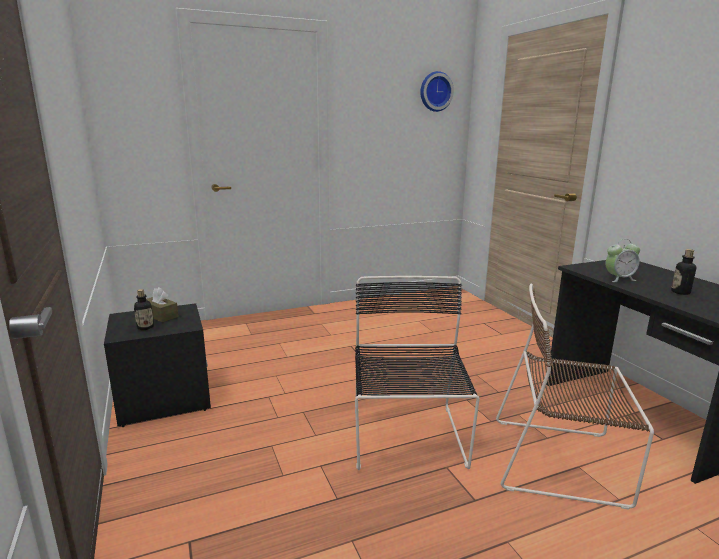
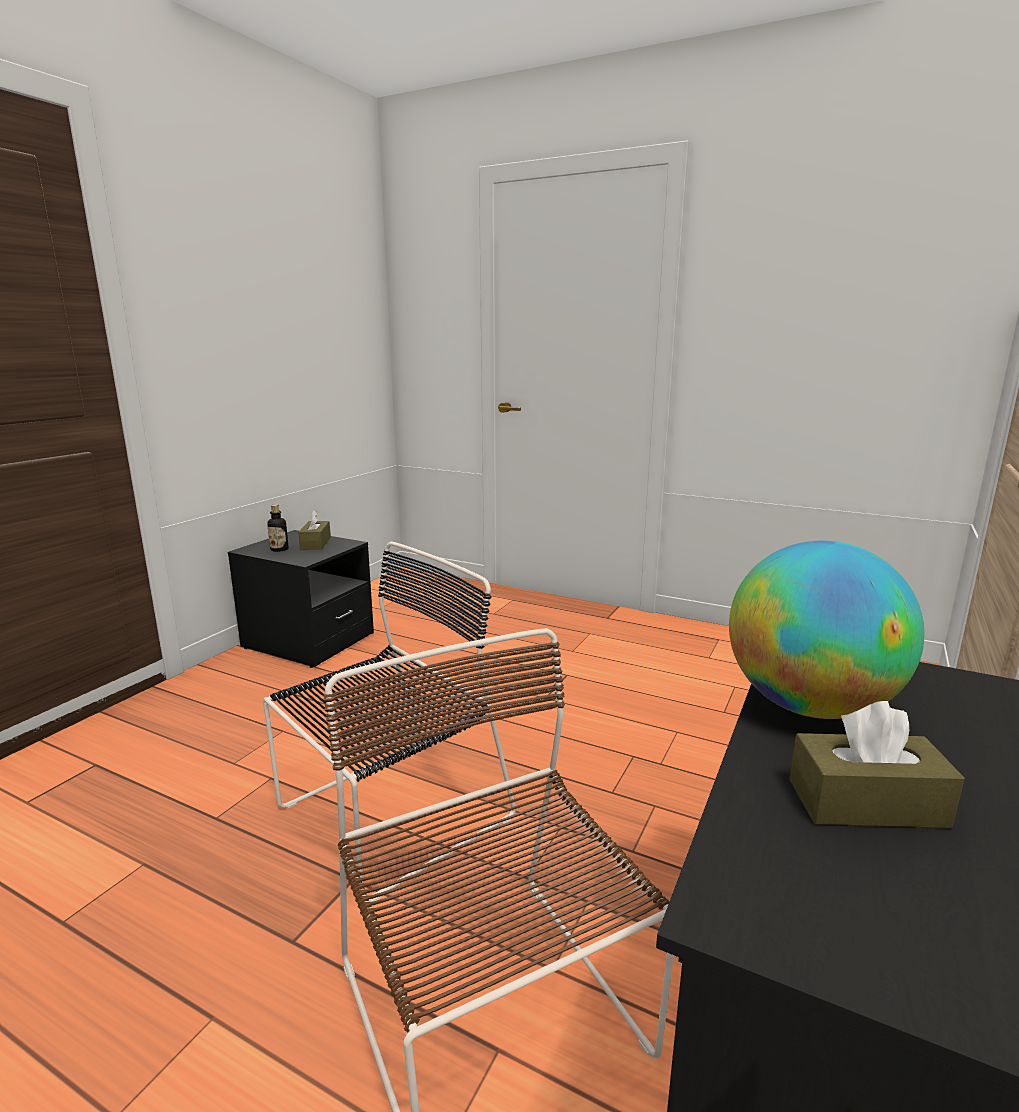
camera: 50 degrees right, 0 degrees up
(435, 91) = (919, 244): wall clock -> none
(619, 279) = (810, 706): alarm clock -> globe
(680, 292) = (866, 803): bottle -> brown tissue box

